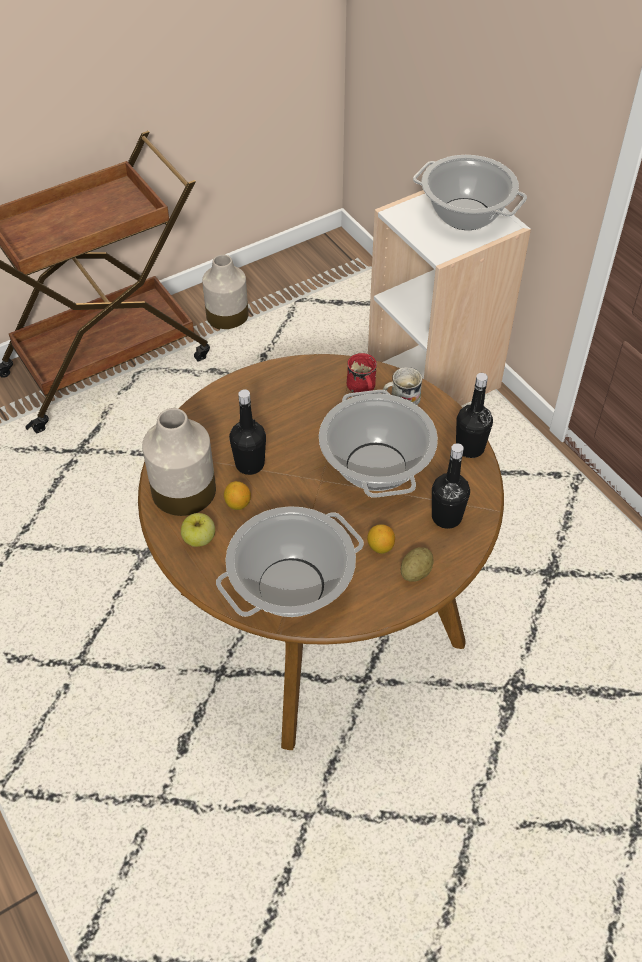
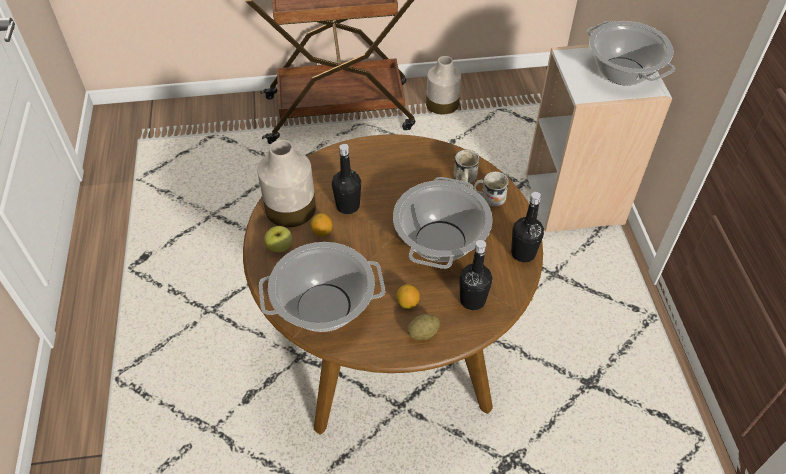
camera: 25 degrees right, 0 degrees up
(362, 389) = (464, 179): red mug -> white mug

